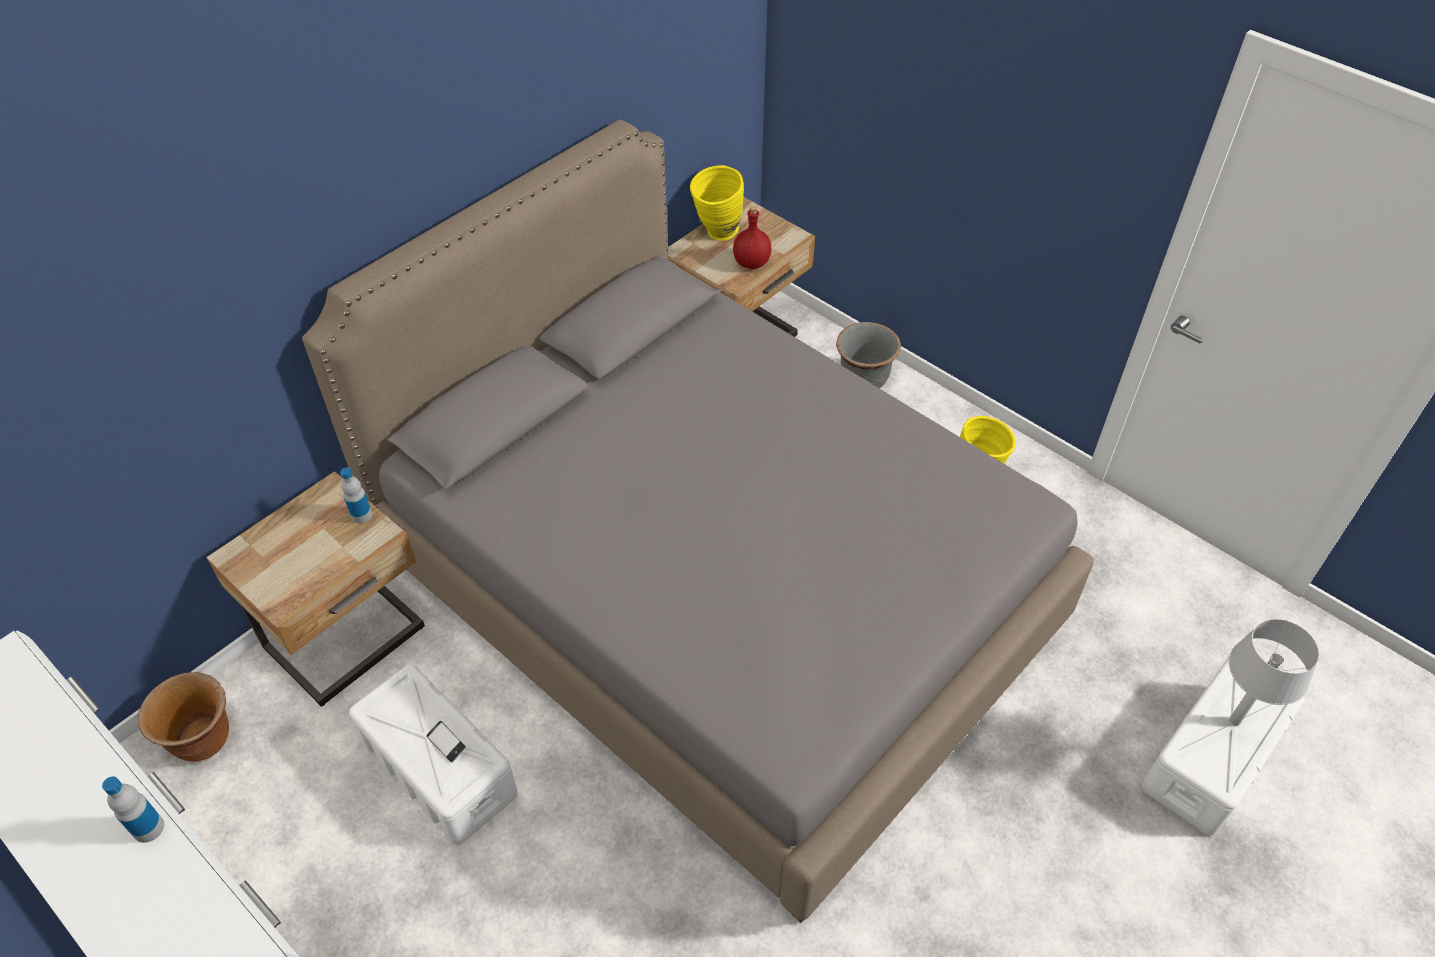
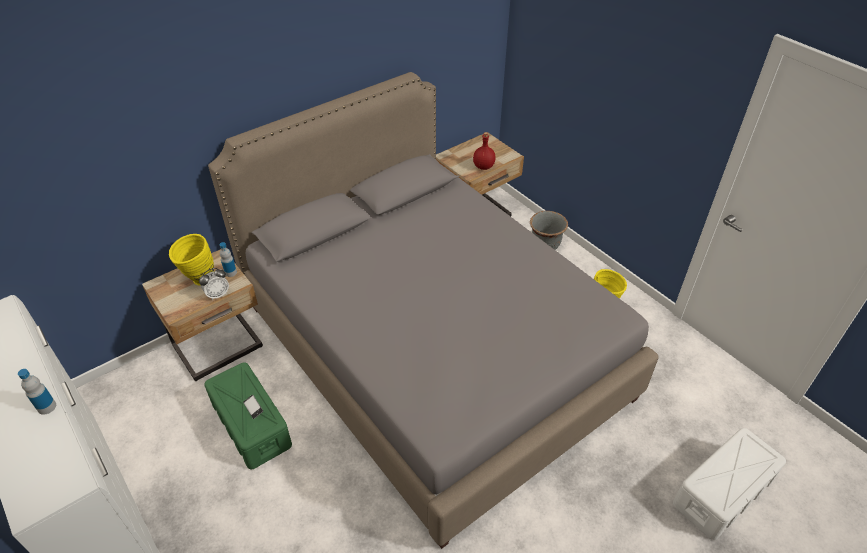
camera: 10 degrees right, 5 degrees down
(204, 740) = (127, 390): brown planter -> none
(349, 559) = (217, 294): none -> alarm clock
(438, 767) = (251, 424): white storage box -> green storage box
(717, 234) = (467, 150): yellow vase -> yellow vase (198, 280)
(1234, 721) = (736, 468): grey table lamp -> none

